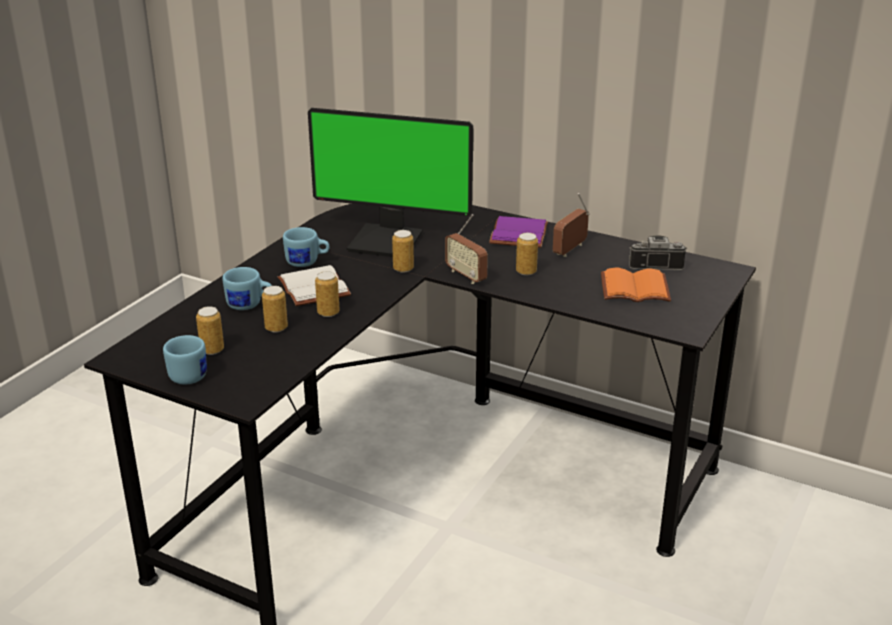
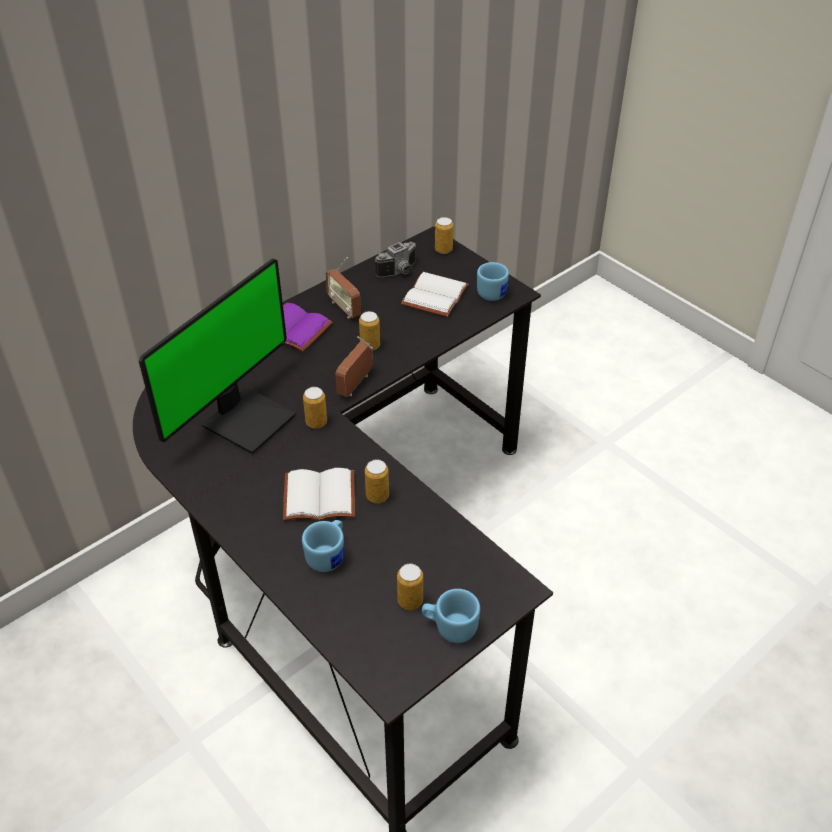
camera: 70 degrees left, 15 degrees up
(276, 328) = (388, 541): can -> can (443, 250)
(307, 262) = (258, 490): blue mug -> blue mug (493, 291)
(466, 276) = (356, 384): radio -> radio turned 135 degrees clockwise
(635, 288) = (434, 295): orange book -> white book
(655, 264) = (400, 272): camera -> camera turned 150 degrees counterclockwise

